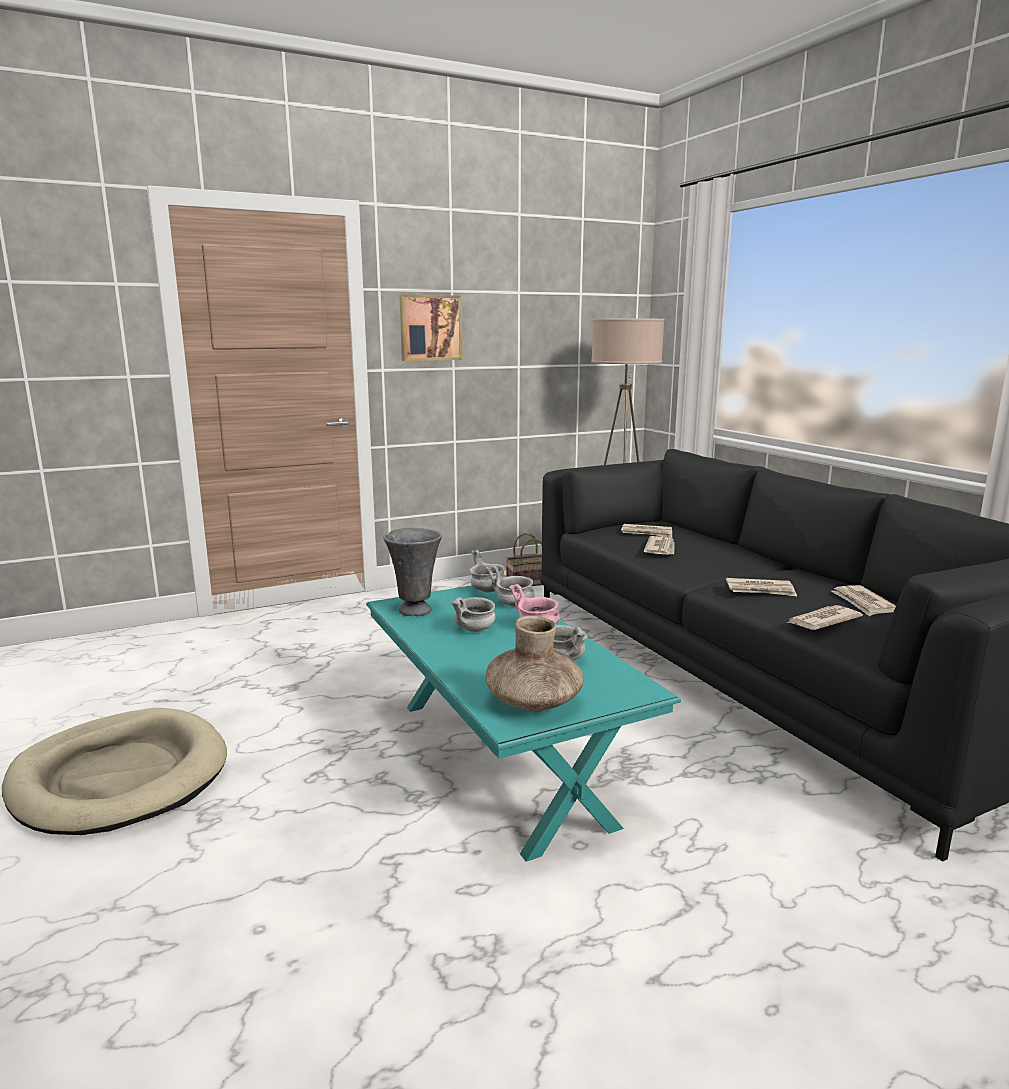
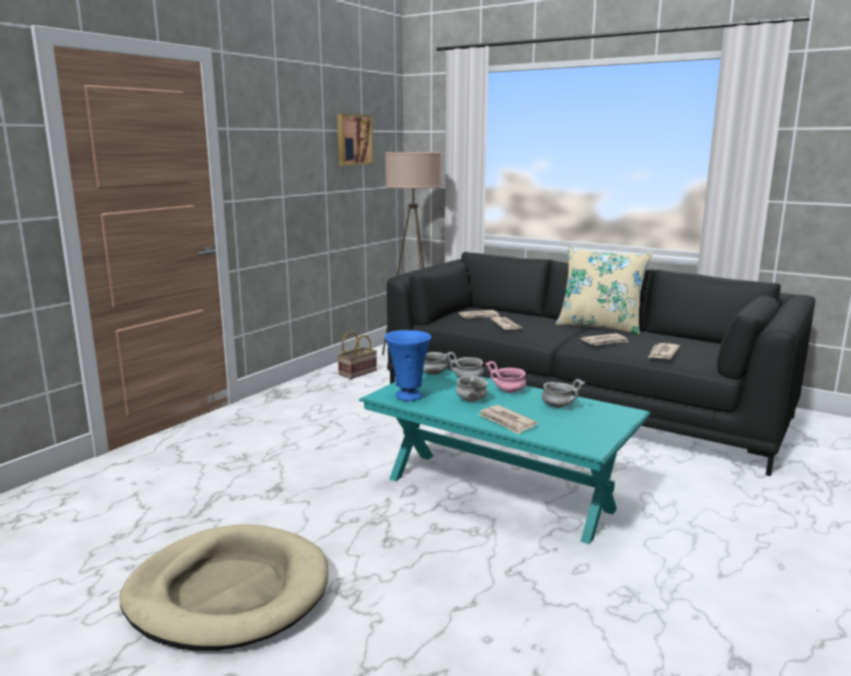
camera: 30 degrees left, 0 degrees up
(415, 610) = (408, 396): grey vase -> blue vase
(430, 328) = (266, 162): picture -> picture (353, 140)
(534, 702) = (583, 433): brown vase -> none
(795, 569) = (600, 326): none -> beige pillow
(863, 603) = (665, 340): newspaper -> newspaper (507, 422)

